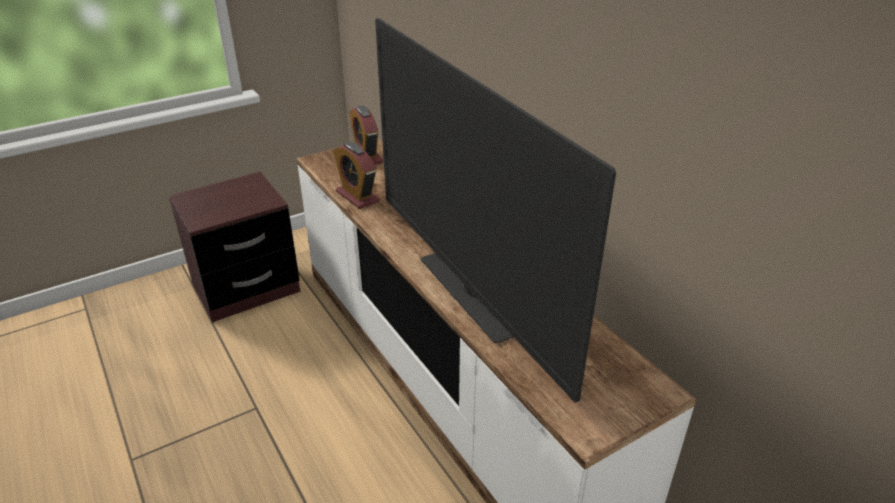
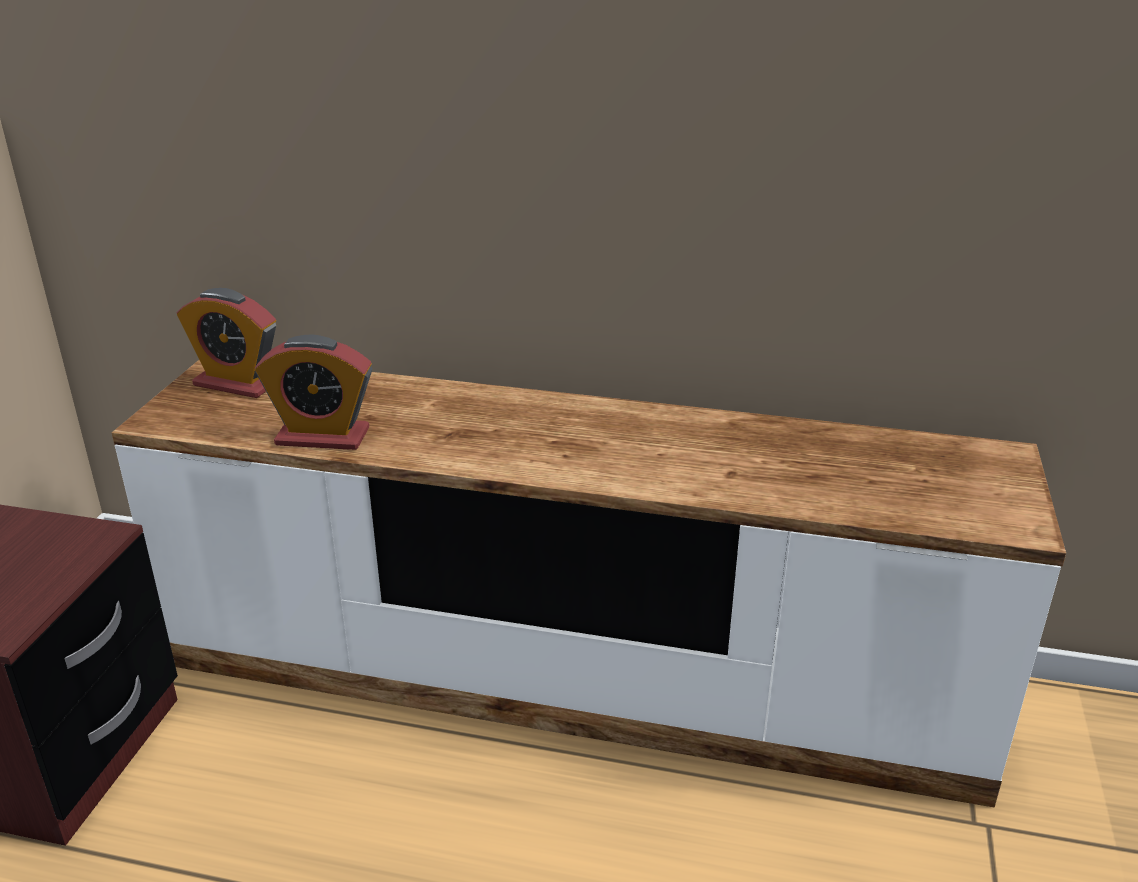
camera: 45 degrees left, 5 degrees down
(467, 294) = (681, 472): television -> none

